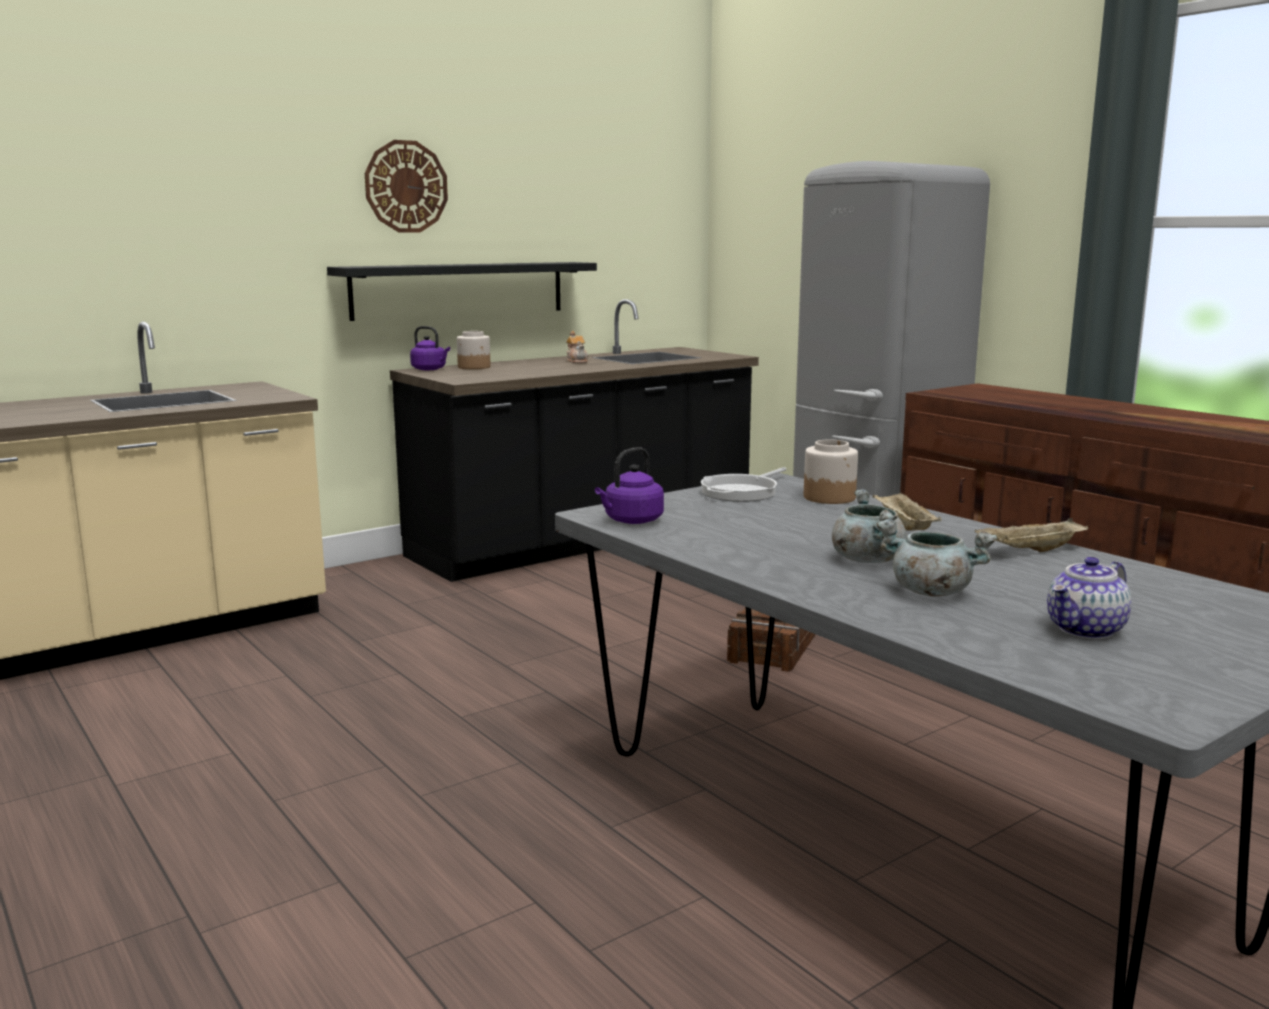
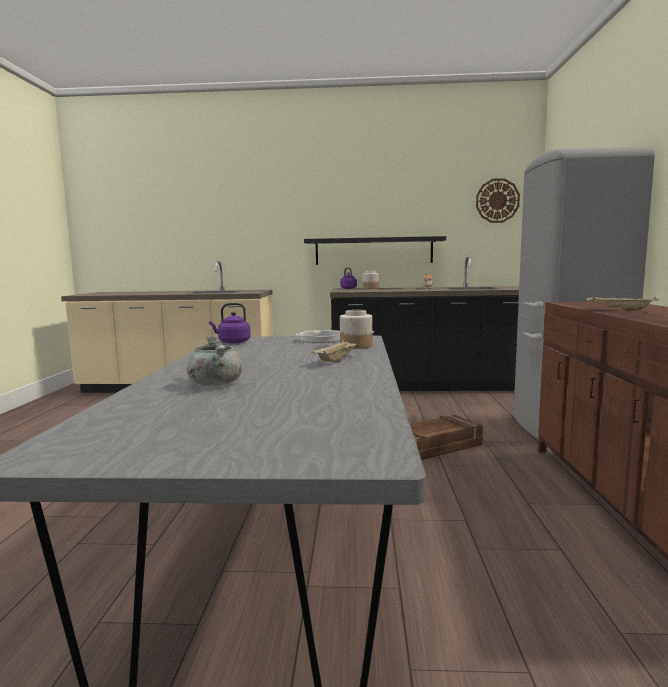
camera: 40 degrees right, 5 degrees down
(406, 186) = (347, 201): wall clock -> wall clock (497, 200)
(867, 559) = (253, 368): grey cooking pot -> none
(1030, 551) = (351, 380): beige tray -> beige tray (619, 310)
(1086, 630) = (199, 415): teapot -> none

